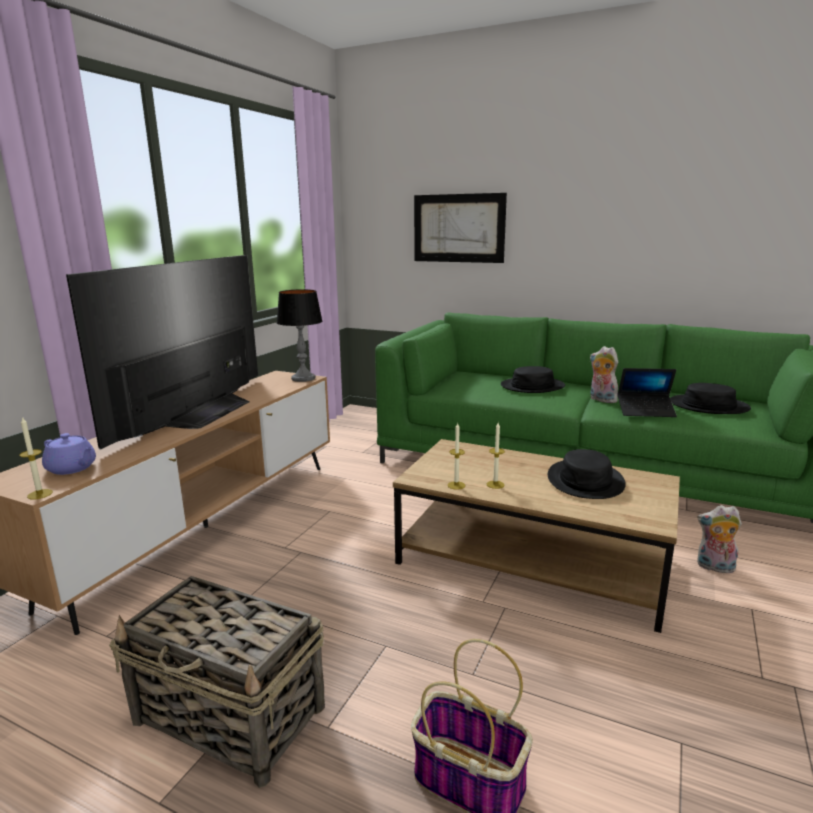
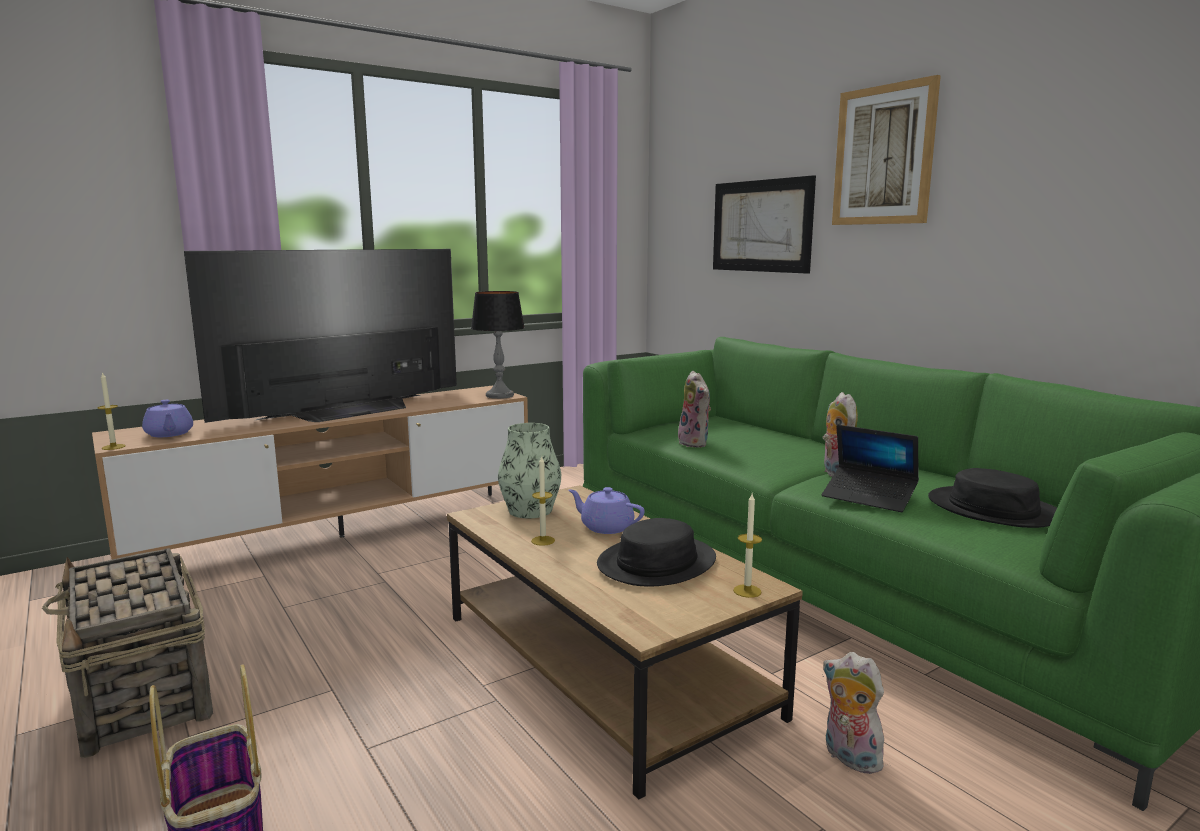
camera: 30 degrees right, 5 degrees down
(446, 465) = (530, 510): none -> vase
(456, 485) = (500, 531): candle -> candle (747, 591)
(488, 393) = (696, 443): none -> plush toy
(514, 465) = (606, 527): none -> purple teapot
(532, 386) = (769, 444): black hat -> none
(562, 181) = (883, 155): none -> picture

